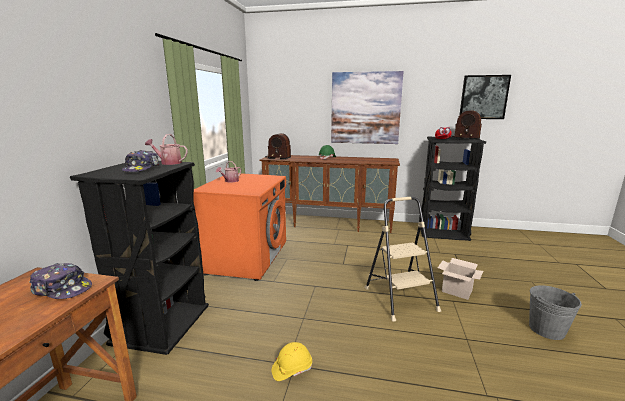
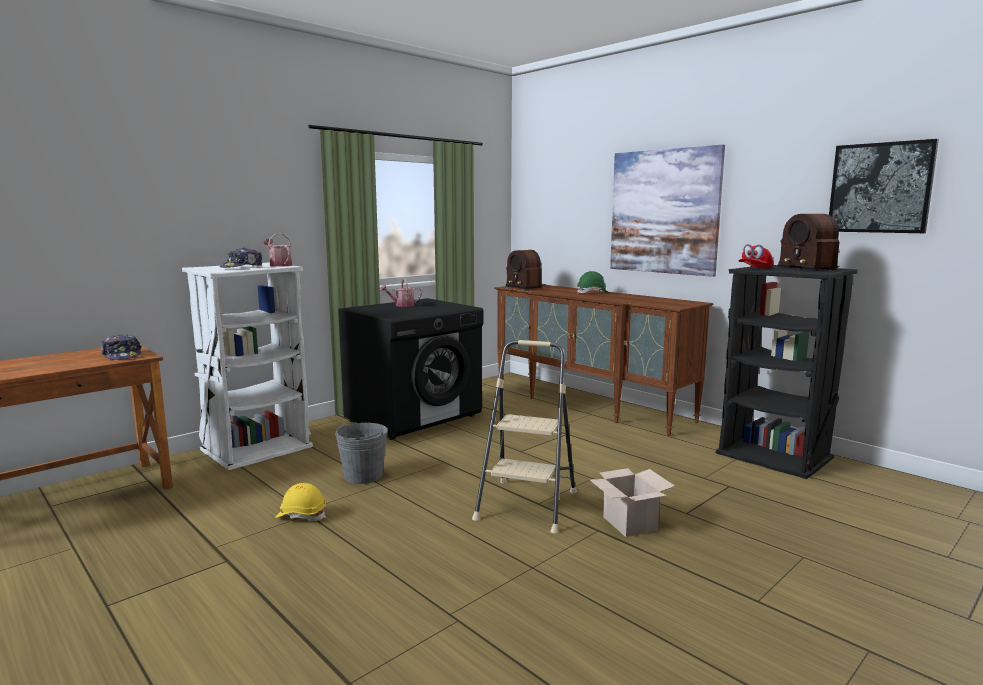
camera: 35 degrees right, 5 degrees down
(162, 323) = (257, 448): black bookcase -> white bookcase
(248, 259) = (416, 418): orange washing machine -> black washing machine
(546, 329) = (683, 607): grey bucket -> grey bucket (363, 476)

